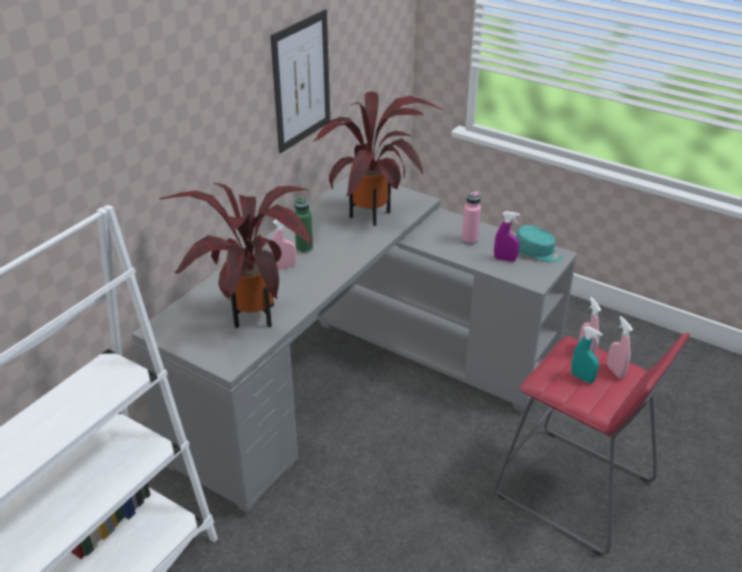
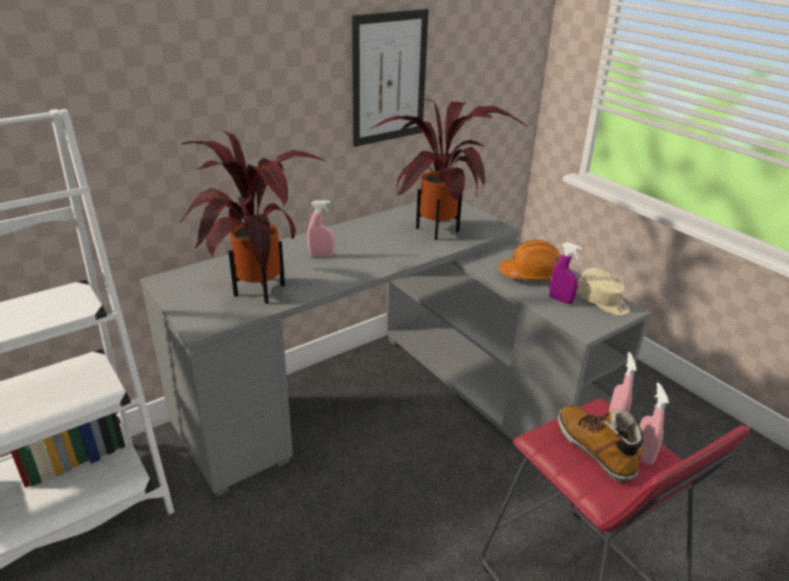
camera: 20 degrees right, 5 degrees down
(304, 248) = (352, 244): green bottle -> none
(469, 240) = (531, 274): pink bottle -> orange hard hat
(537, 253) = (602, 302): turquoise cap -> beige cap
(582, 378) = (595, 450): turquoise spray bottle -> boot

